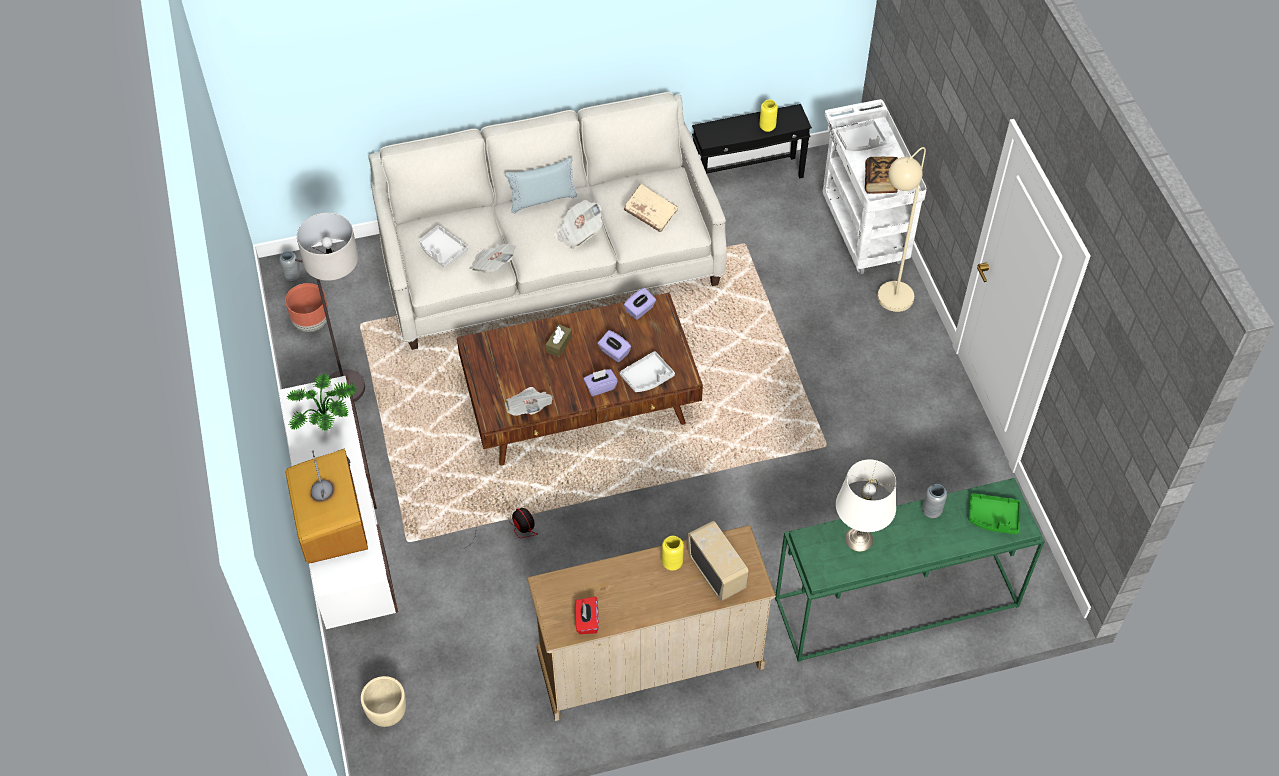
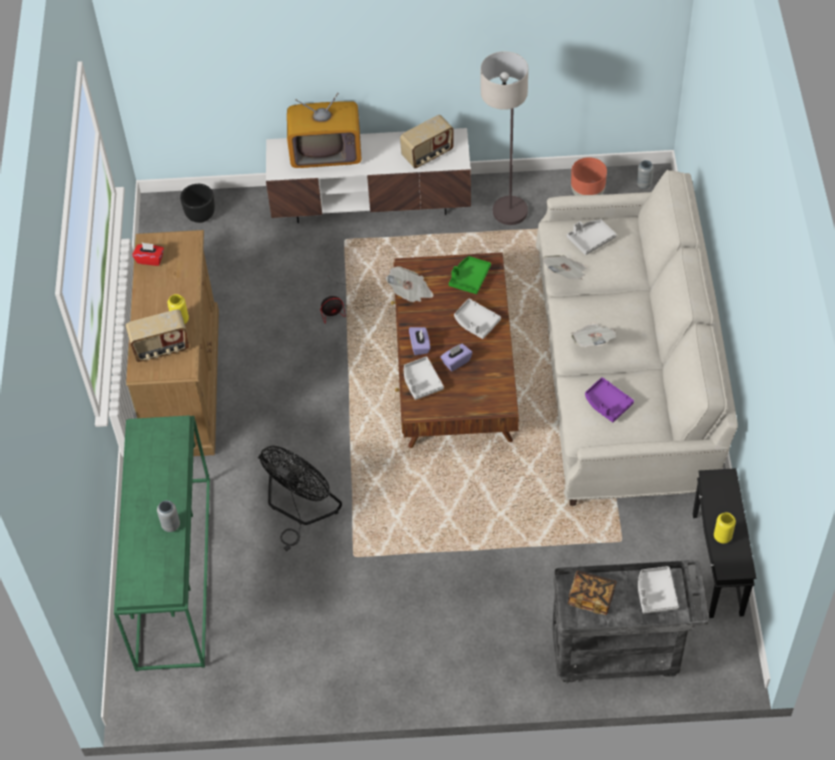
camera: 105 degrees right, 0 degrees up
(326, 419) = (428, 154): potted plant -> radio
(387, 713) = (200, 215): beige planter -> black planter
(542, 199) = (644, 322): blue pillow -> none
(559, 344) = (476, 323): brown tissue box -> grey tray
(640, 310) = (501, 389): purple tissue box -> none
(650, 213) = (607, 403): beige book -> purple tray
(786, 508) = (296, 508): none -> black fan
(858, 539) = (163, 463): white table lamp -> none
(861, 230) = (621, 657): white cart -> black cart
(889, 305) = (512, 656): beige floor lamp -> none
(993, 518) = (147, 573): green tray -> green tray (469, 278)

